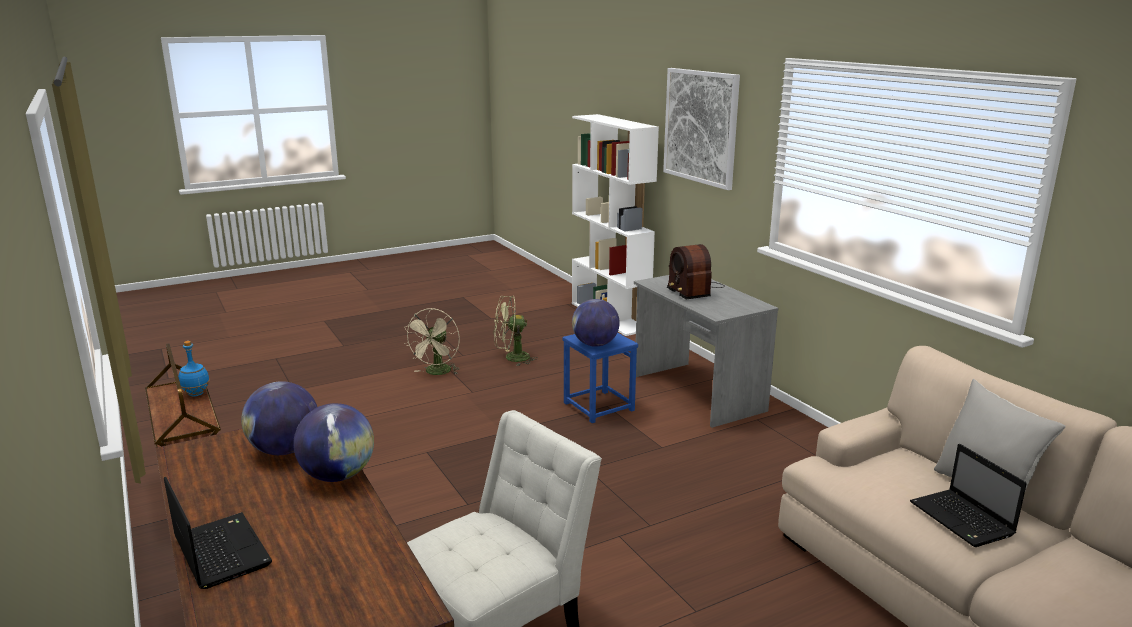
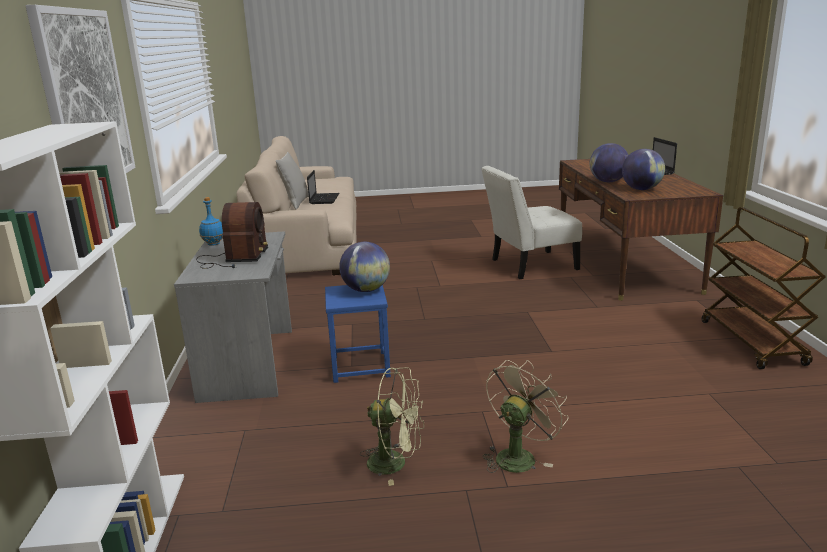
camera: 155 degrees left, 0 degrees up
(196, 394) = (761, 264): blue bottle -> blue bottle (213, 244)

